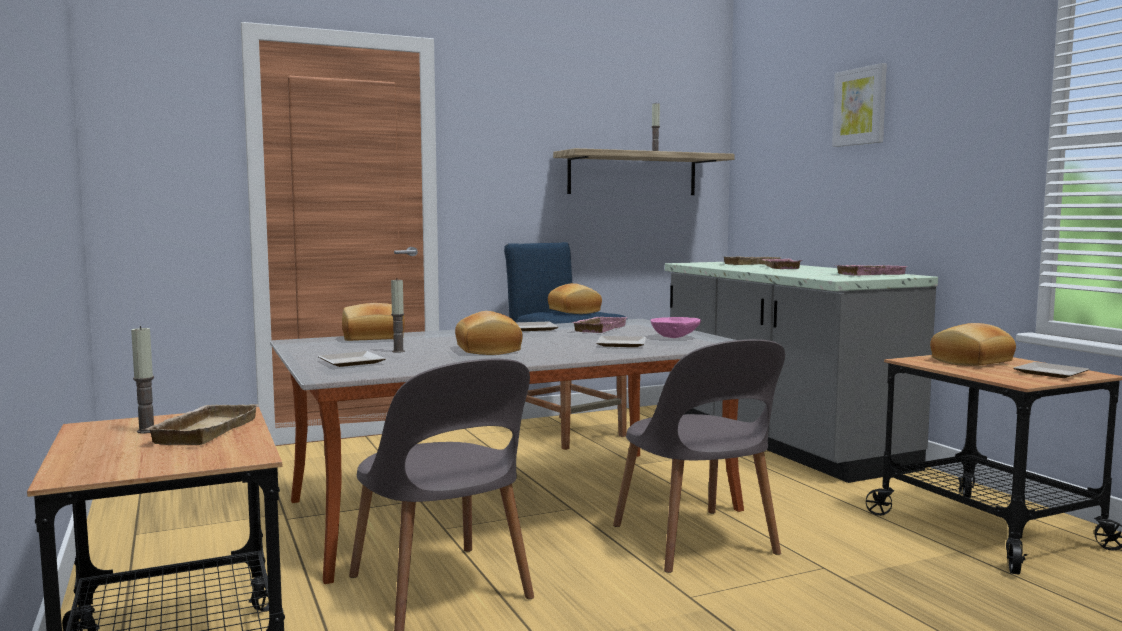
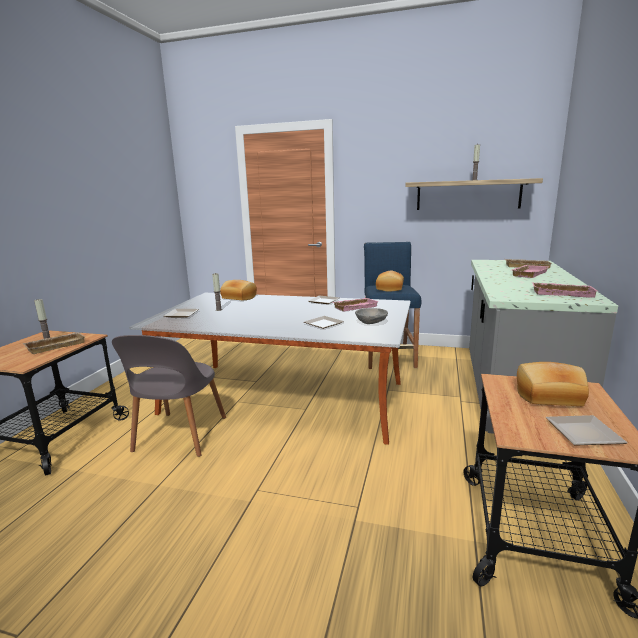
camera: 40 degrees right, 10 degrees up
(486, 350) = (252, 316): bread -> none
(676, 337) = (371, 323): pink bowl -> grey bowl
(696, 542) = (322, 456): grey chair -> none
(860, 106) = (613, 139): picture -> none

